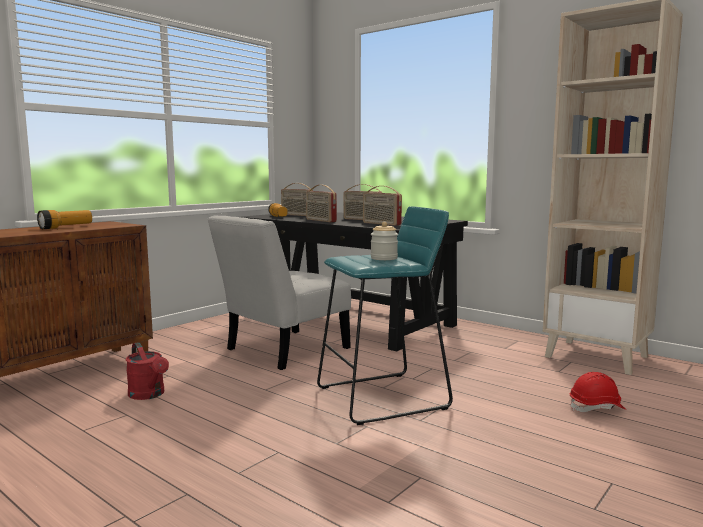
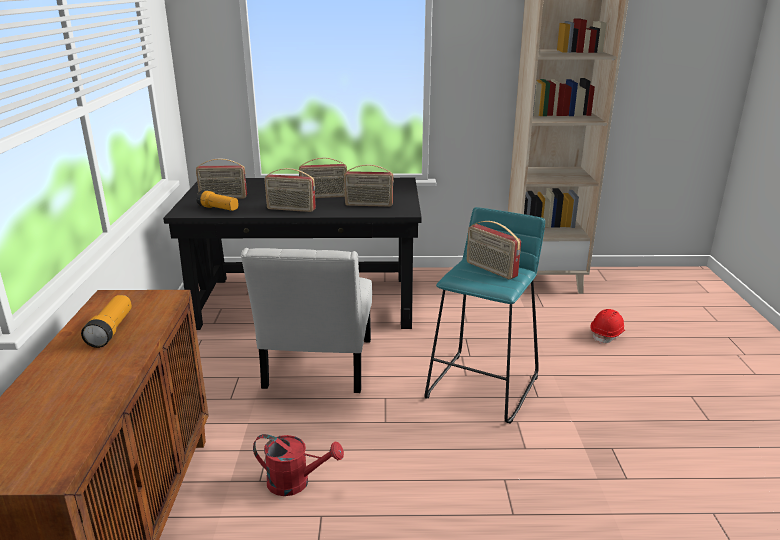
camera: 40 degrees left, 15 degrees up
(384, 258) = (490, 270): jar -> radio

